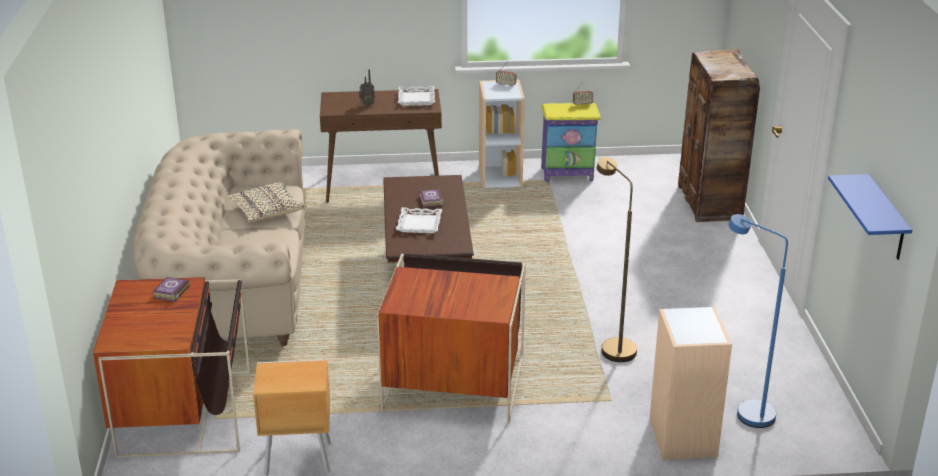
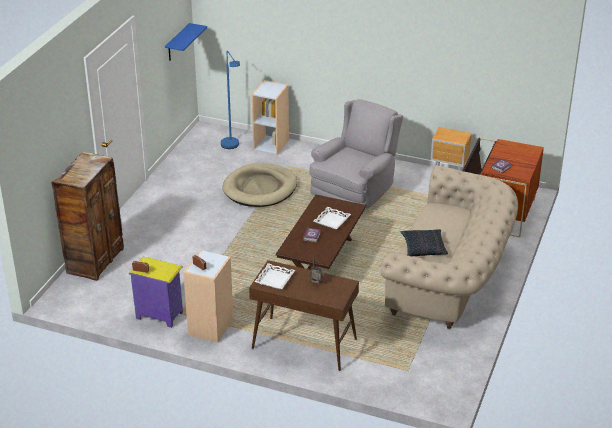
camera: 155 degrees left, 5 degrees up
(267, 210) = (423, 248): beige pillow -> black pillow
(454, 383) = (355, 192): side table -> grey armchair
(612, 347) = (260, 188): brown floor lamp -> beige dog bed

